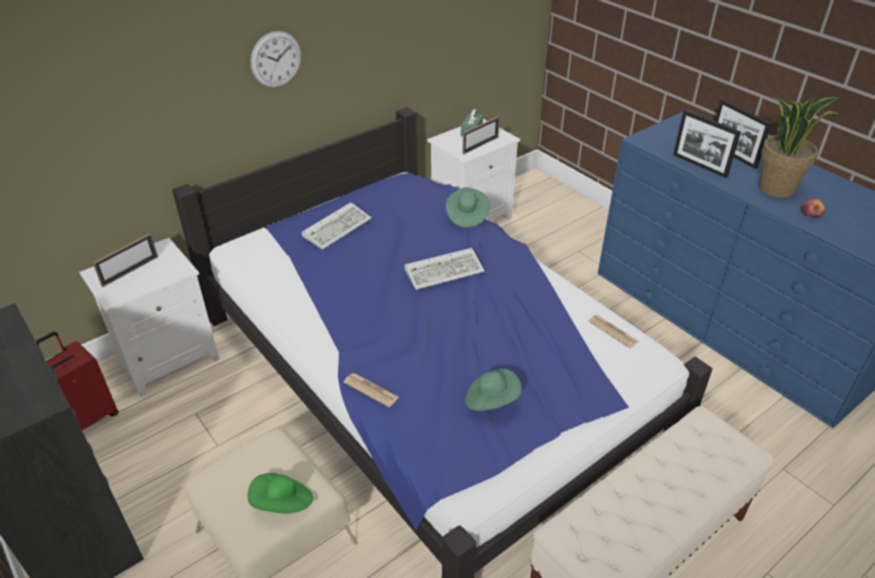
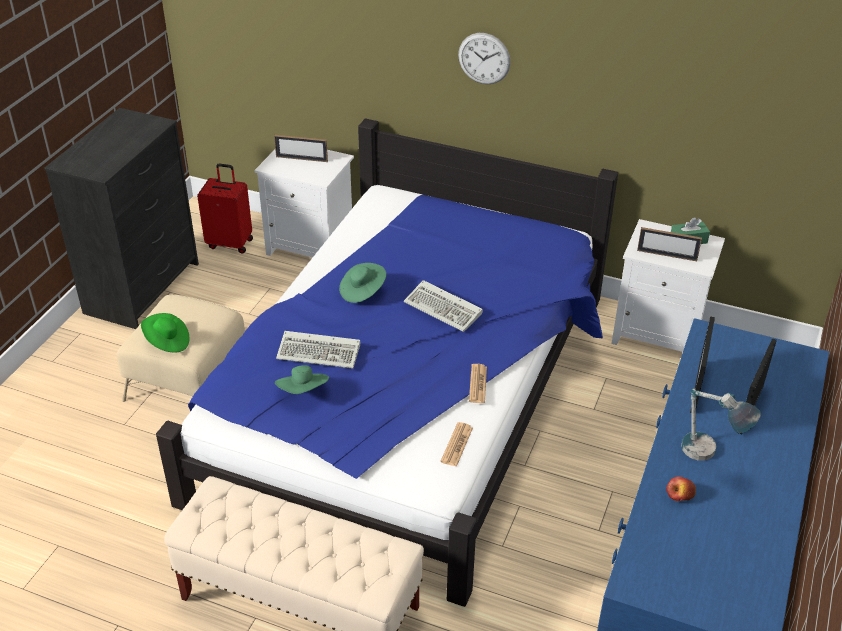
camera: 60 degrees right, 0 degrees up
(338, 227) = (452, 229): keyboard -> keyboard (321, 352)
(371, 390) = (271, 325): newspaper -> newspaper (478, 384)
(466, 216) = (540, 292): green hat -> green hat (362, 291)
(776, 188) = (708, 457): potted plant -> table lamp

